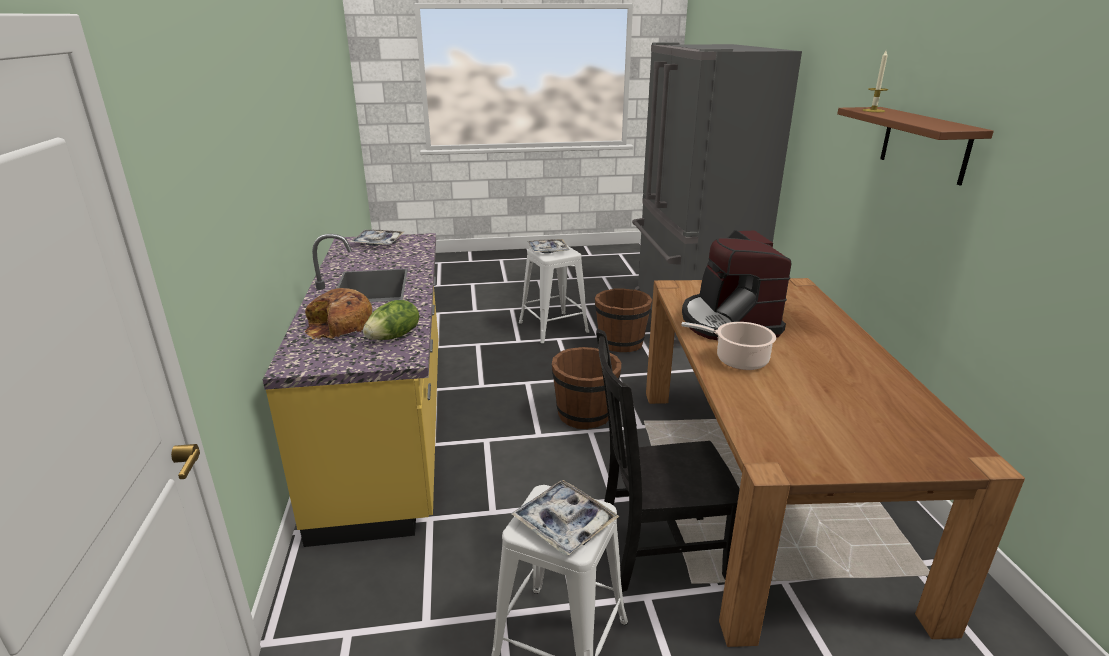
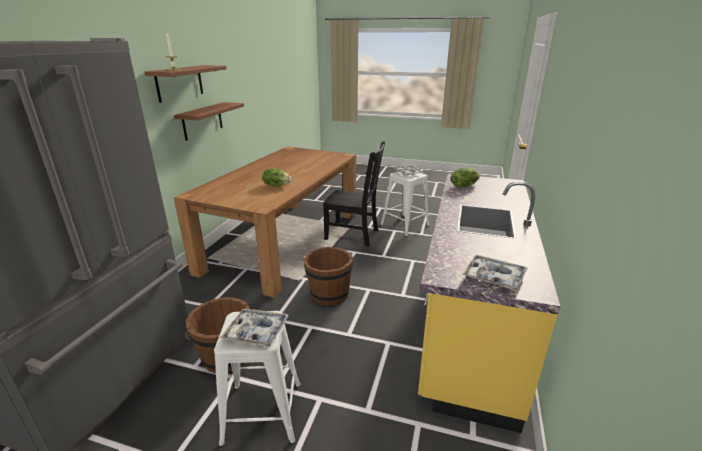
camera: 155 degrees left, 0 degrees up
(339, 327) = (497, 195): bread -> none
(728, 322) = (276, 185): coffee machine -> lettuce
(737, 360) = (304, 173): cooking pot -> none
(937, 235) = (202, 121): none -> brown shelf

